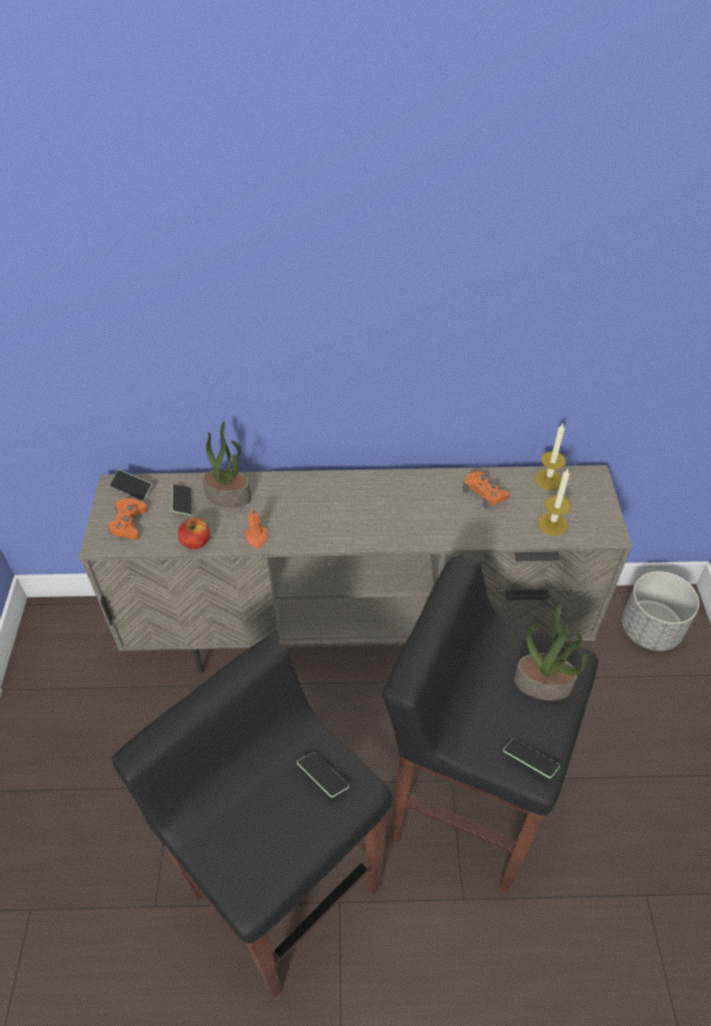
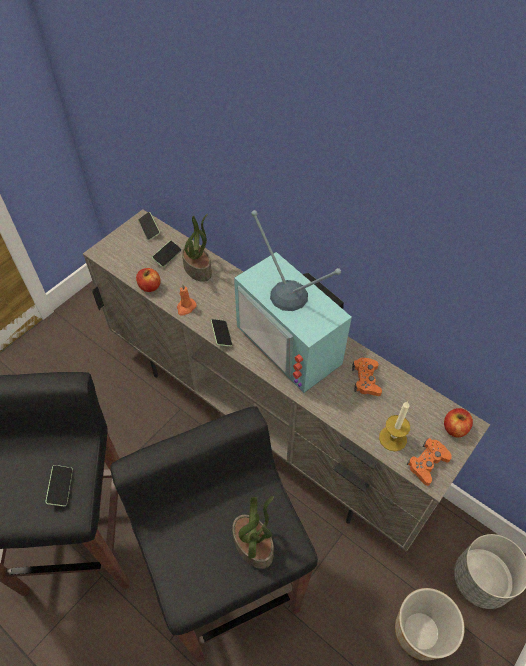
camera: 40 degrees right, 5 degrees up
(129, 523) = (127, 250): orange game controller -> orange game controller (427, 463)
(393, 503) = (294, 343): none -> television
(530, 761) = (186, 589): phone -> phone (221, 335)
(548, 479) = (427, 403): candle -> none
(587, 485) = (454, 428): none -> apple
(647, 707) = (419, 632): none -> planter

